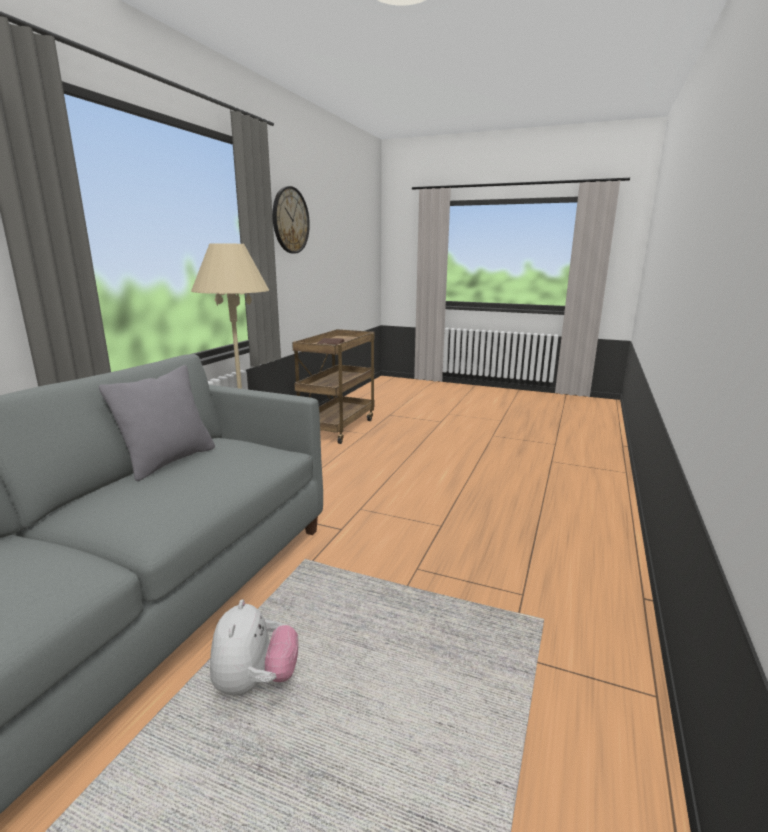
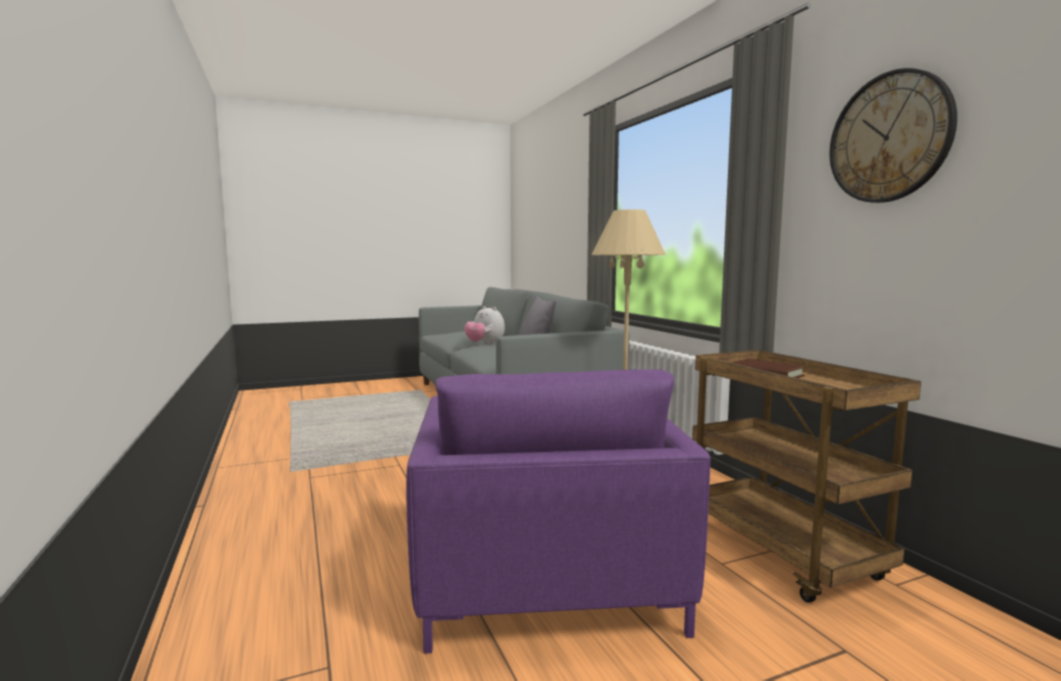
camera: 135 degrees right, 10 degrees down
(255, 682) = (421, 421): plush toy -> plush toy (485, 344)
(438, 454) = (545, 574): none -> purple armchair

